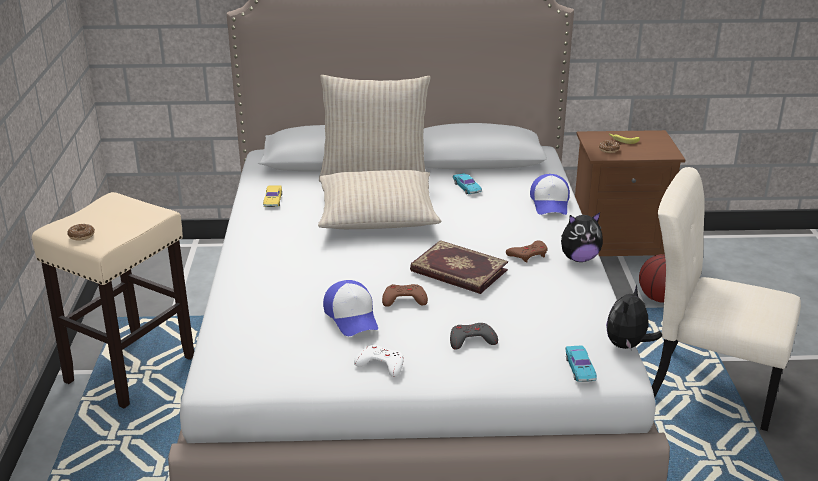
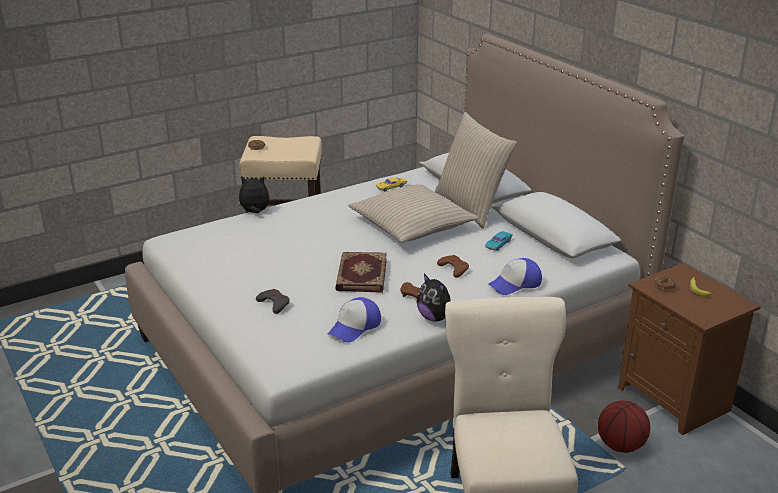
camera: 60 degrees right, 0 degrees up
(352, 317) = (262, 255): cap -> cap (355, 327)
(381, 364) = (219, 281): white game controller -> none
(404, 299) = (303, 266): brown game controller -> brown game controller (454, 269)
(580, 368) = (272, 353): turquoise toy car -> none
(628, 346) = (321, 368): plush toy -> plush toy (254, 212)

